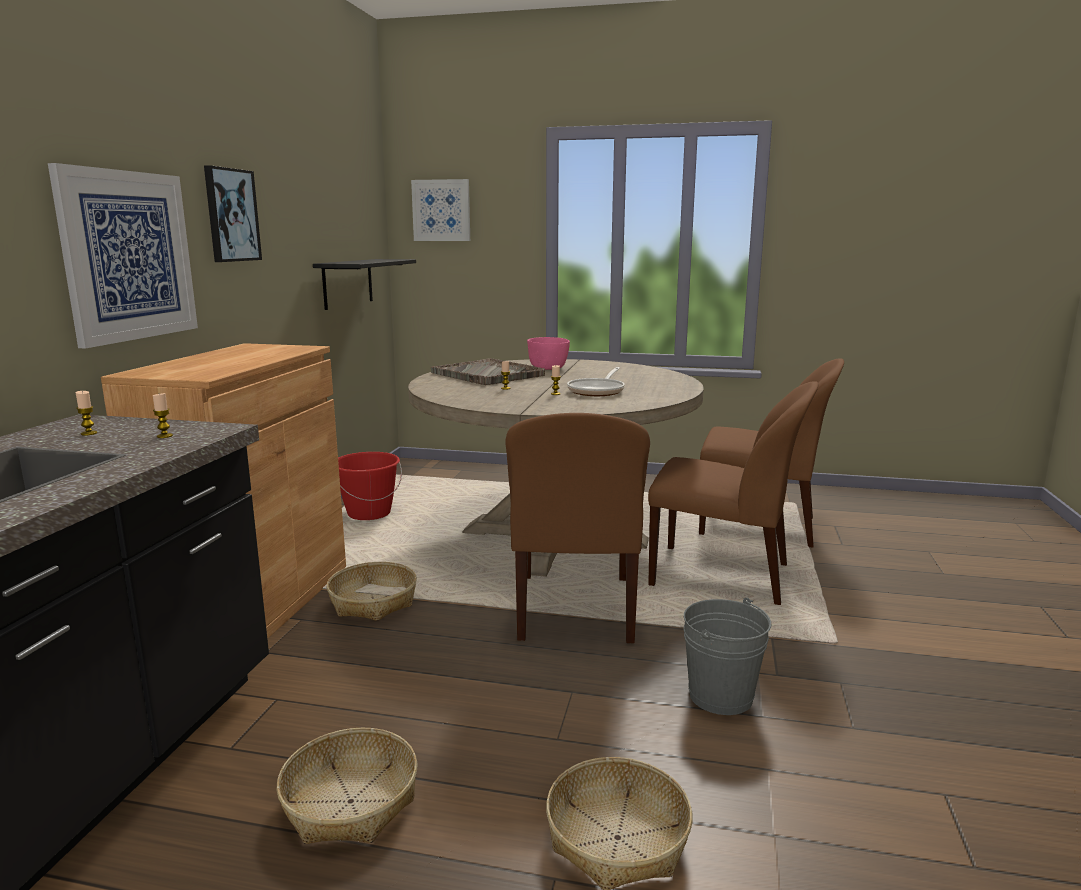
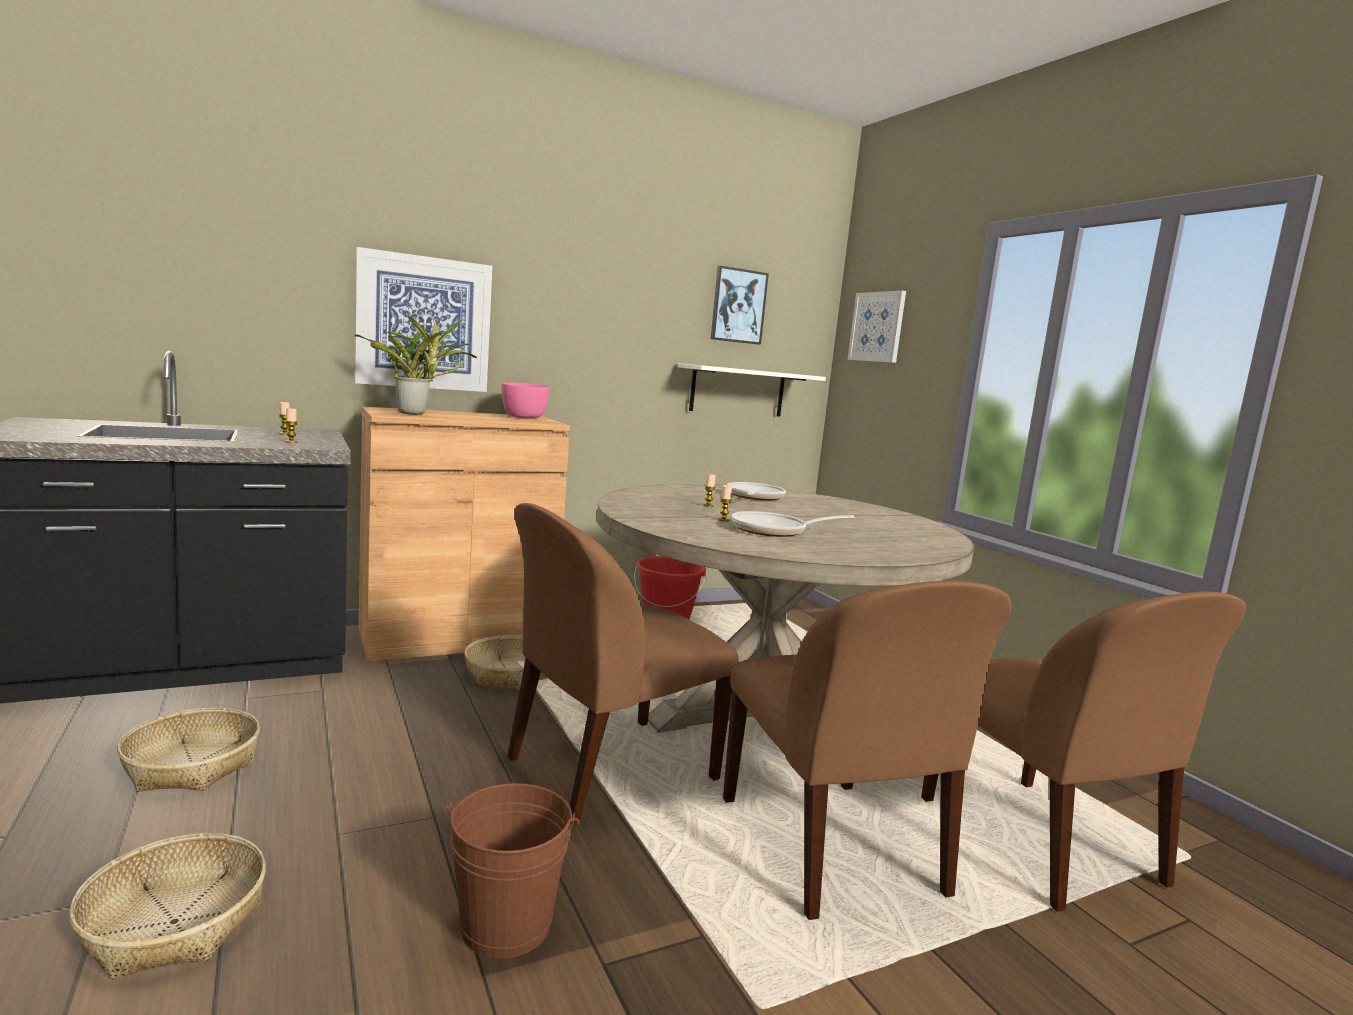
camera: 50 degrees right, 5 degrees down
(201, 369) = (416, 413): none -> potted plant
(231, 215) = (561, 304): picture -> picture (738, 306)
(348, 283) = (737, 391): black shelf -> white shelf
(488, 374) = (754, 497): grey tray -> frying pan
(548, 368) = (835, 510): pink bowl -> pink bowl (523, 417)
(720, 696) = (505, 925): grey bucket -> brown bucket

